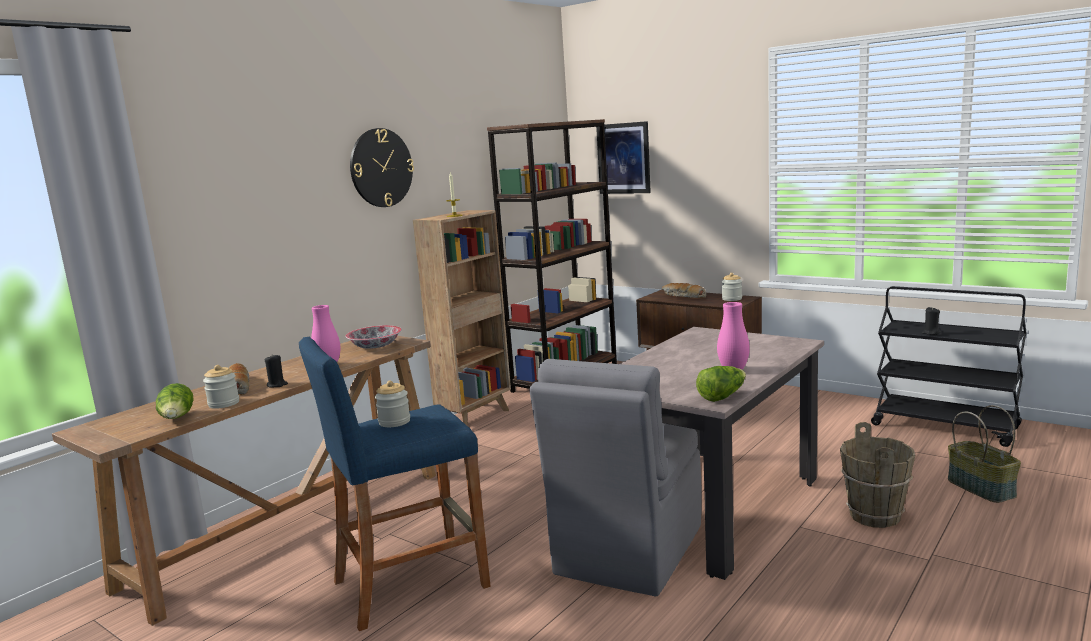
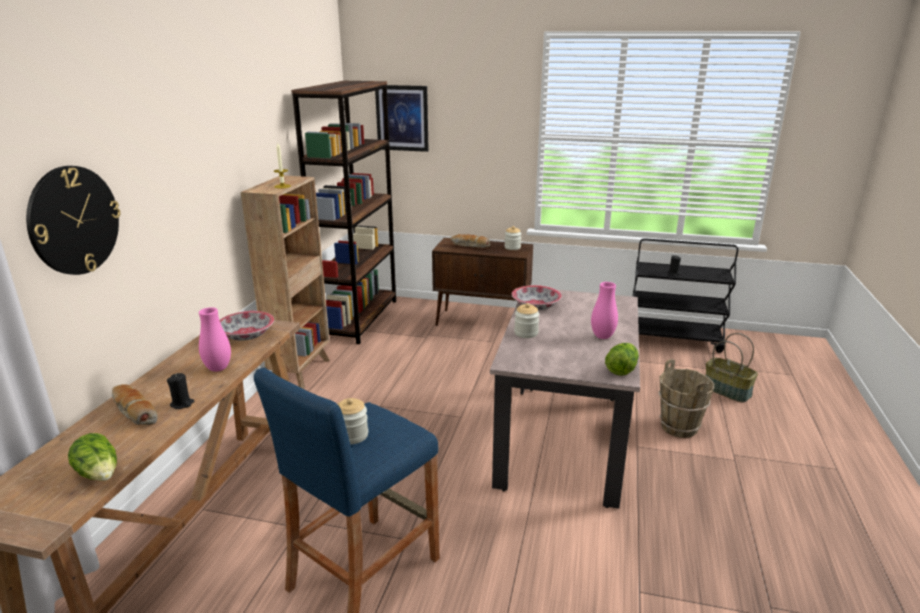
camera: 25 degrees left, 10 degrees up
(224, 403) = (140, 441): jar -> jar (526, 333)
(381, 168) = (209, 140): wall clock -> wall clock (74, 220)
(627, 552) = (529, 496): grey chair -> none
(685, 342) = (535, 306): none -> bowl

